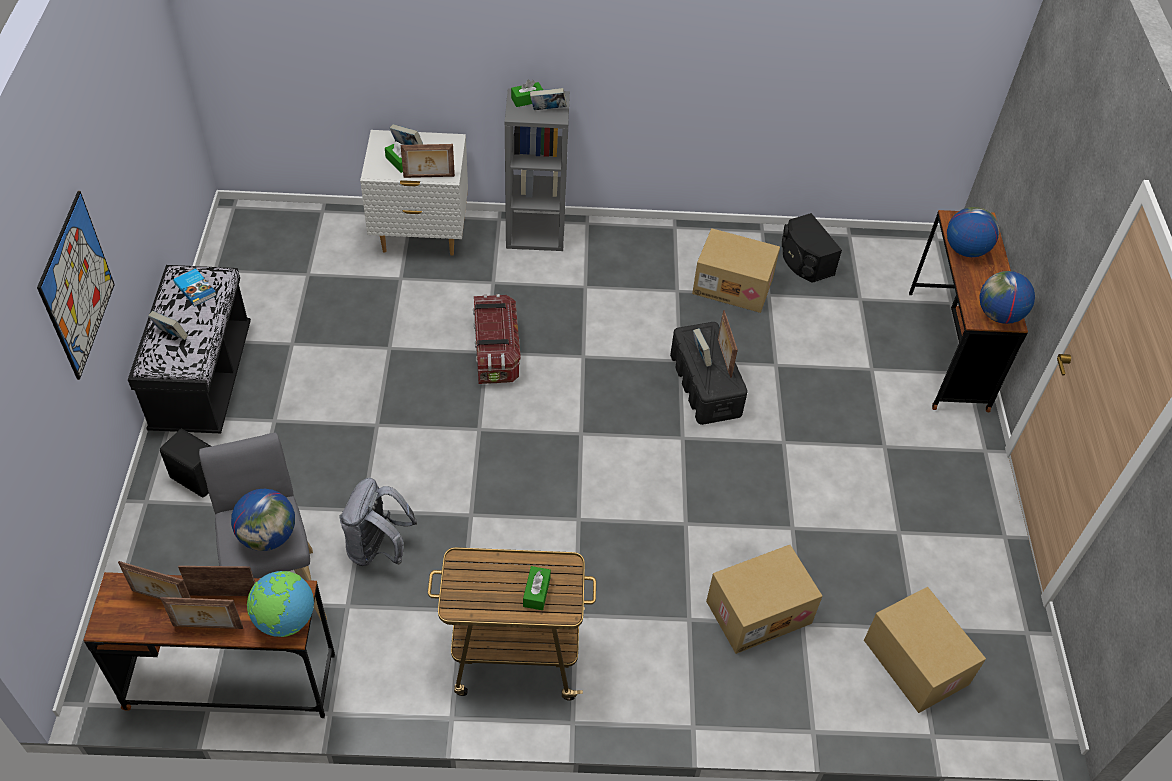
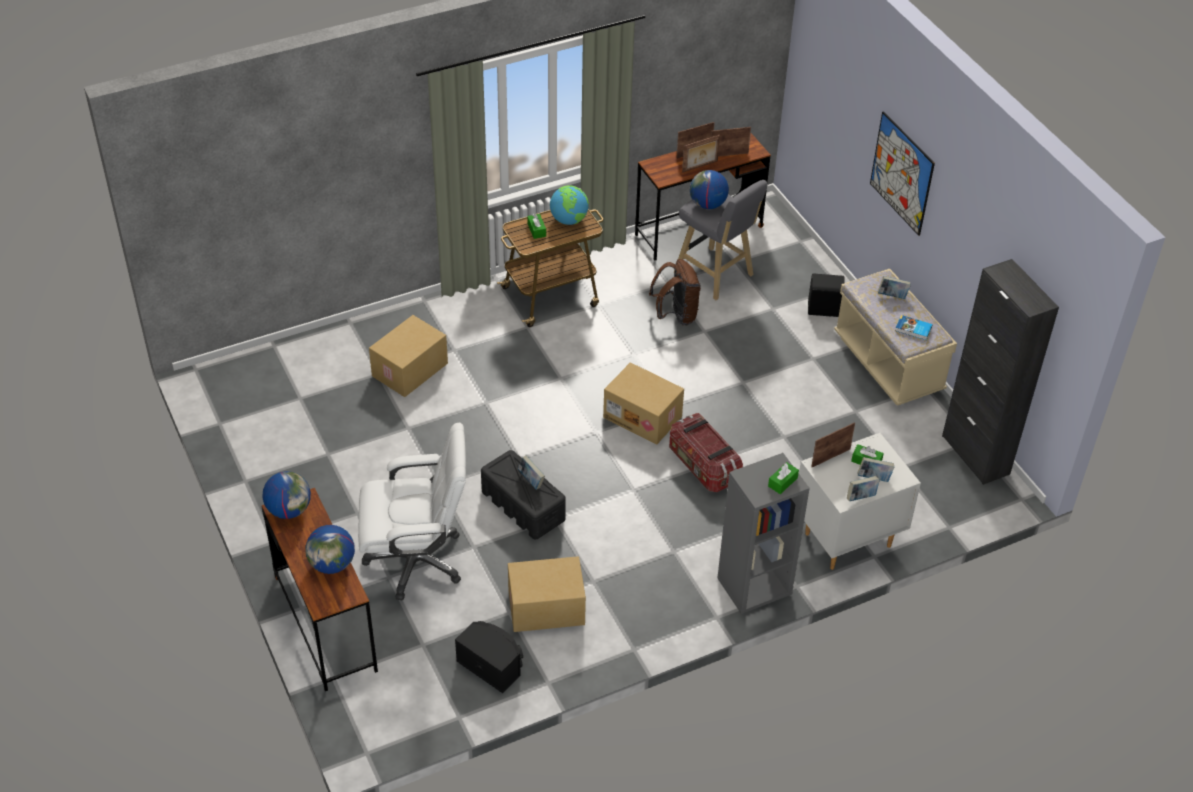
camera: 155 degrees right, 5 degrees down
(202, 379) = (888, 364): black bench -> beige bench
(227, 257) = (975, 455): none -> black cabinet
(285, 620) = (658, 168): globe -> globe (569, 220)
(378, 548) = (676, 315): grey backpack -> brown backpack
(548, 110) = (756, 478): book -> book (861, 497)
(723, 357) = (512, 487): picture frame -> none
(838, 374) = (417, 560): none -> white office chair
(914, 662) = (295, 379): cardboard box -> cardboard box (643, 416)

